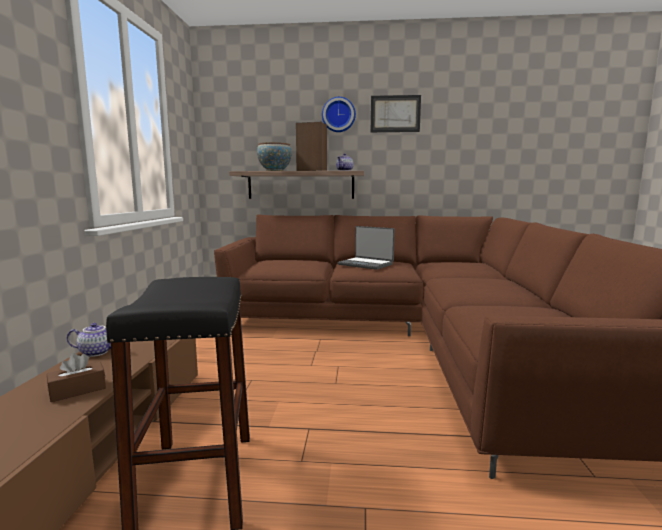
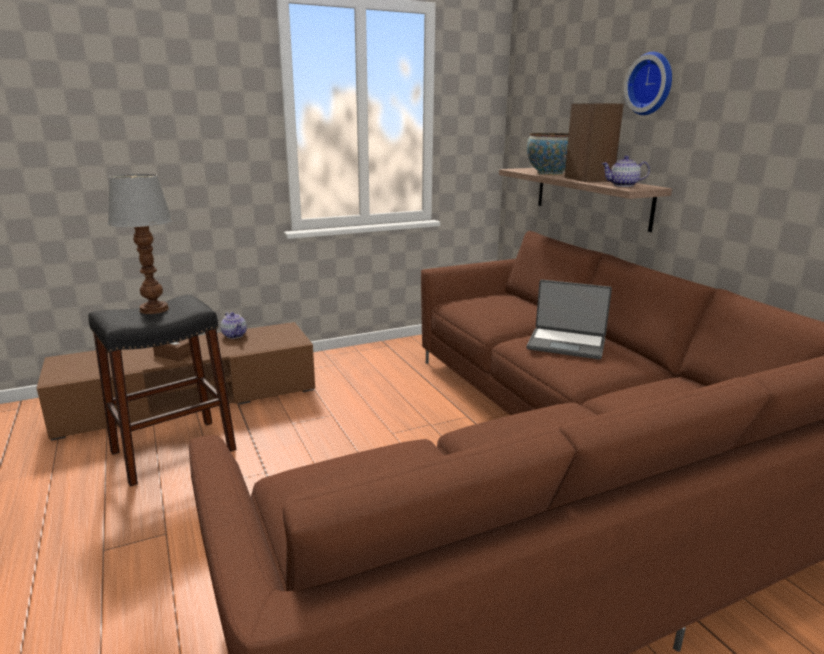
camera: 60 degrees right, 10 degrees up
(181, 291) = (155, 309): none -> table lamp
(366, 264) = (566, 344): laptop -> laptop turned 75 degrees counterclockwise
(395, 114) = (739, 80): picture -> none

